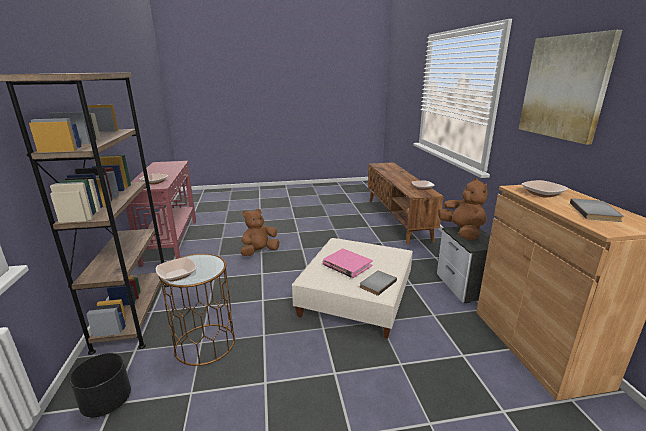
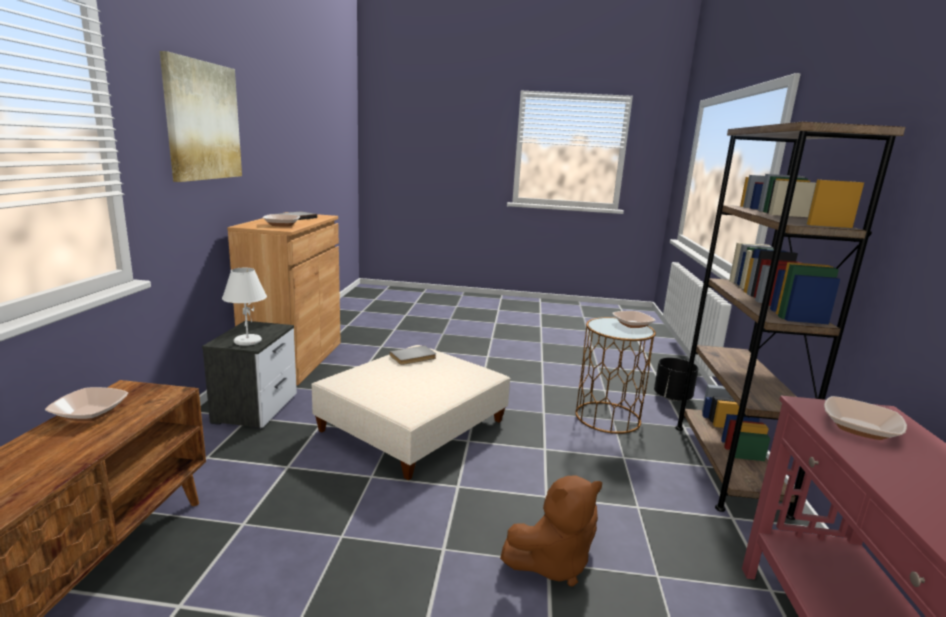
camera: 165 degrees left, 5 degrees down
(347, 265) = (429, 378): pink book -> none
(462, 232) = (247, 341): brown plush toy -> white table lamp

